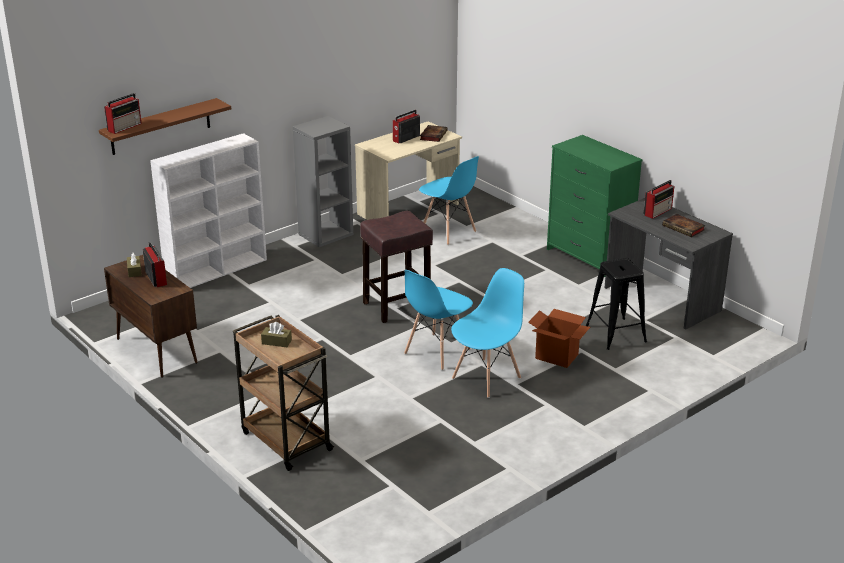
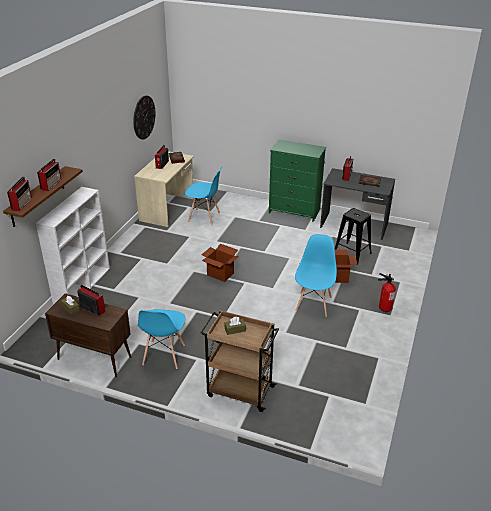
camera: 30 degrees left, 5 degrees up
(178, 114) = (51, 184): none -> radio
(326, 234) = (132, 239): grey bookcase -> none
(391, 63) = (144, 117): none -> wall clock
(397, 306) = (220, 274): brown stool -> cardboard box
(436, 352) = (271, 297): blue chair -> blue chair (163, 355)
(585, 414) = (384, 307): none -> fire extinguisher

